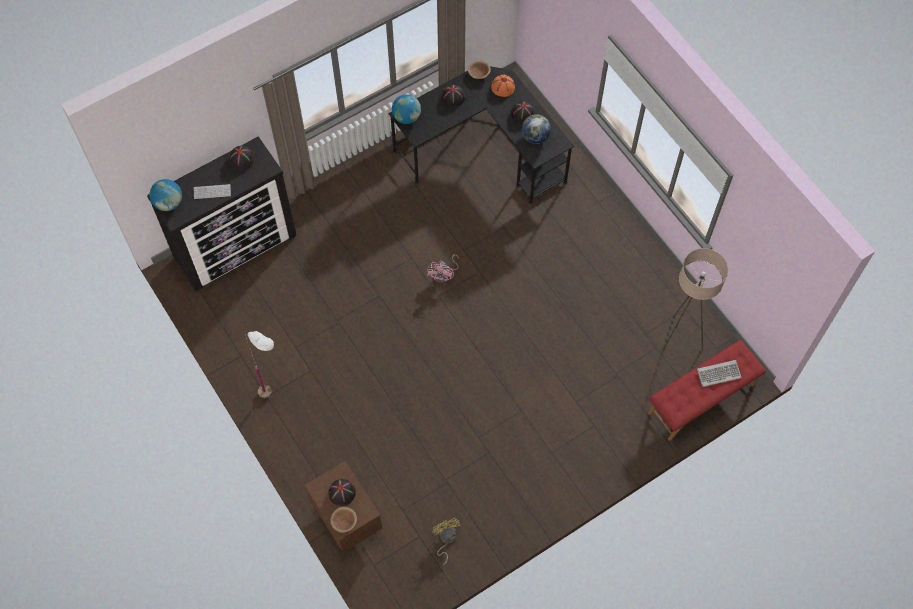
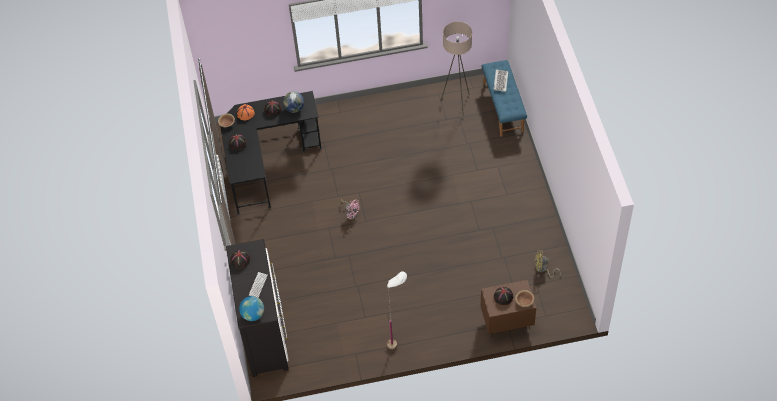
camera: 65 degrees left, 10 degrees down
(406, 117) = (239, 174): globe -> none
(701, 399) = (503, 107): red bench -> blue bench

